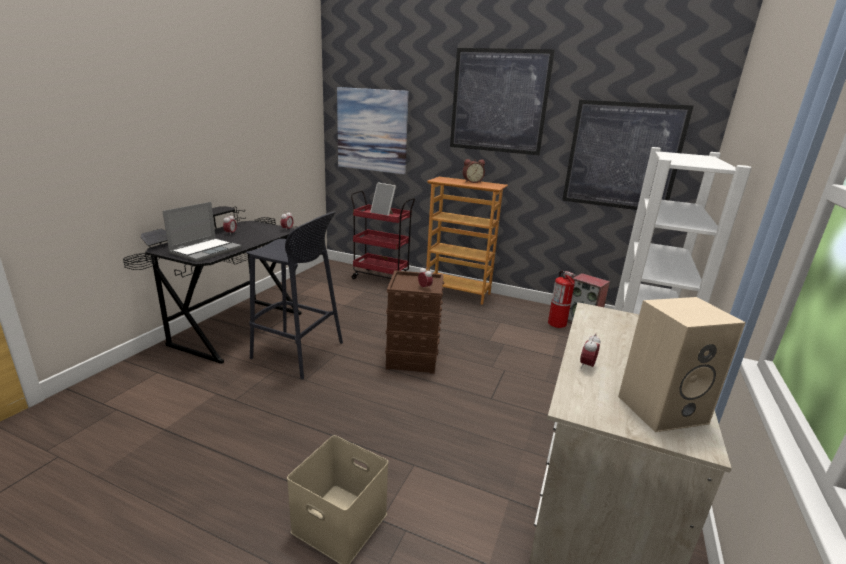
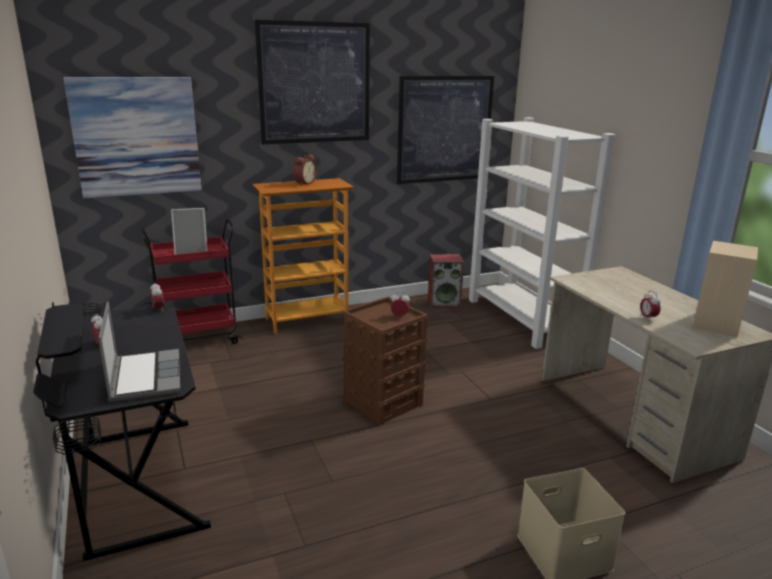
camera: 45 degrees left, 0 degrees up
(297, 353) = (272, 463): grey stool -> none
(557, 324) = (431, 313): fire extinguisher -> none

